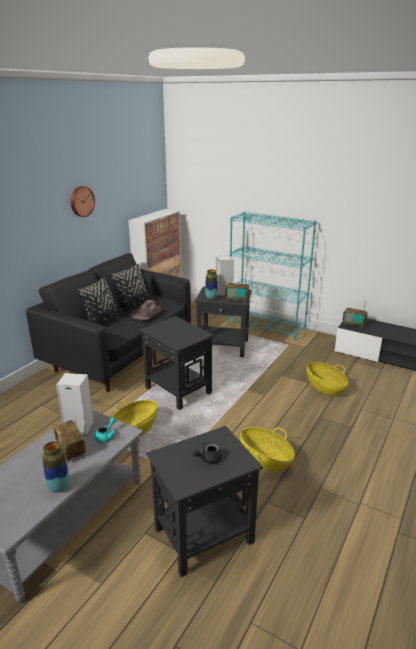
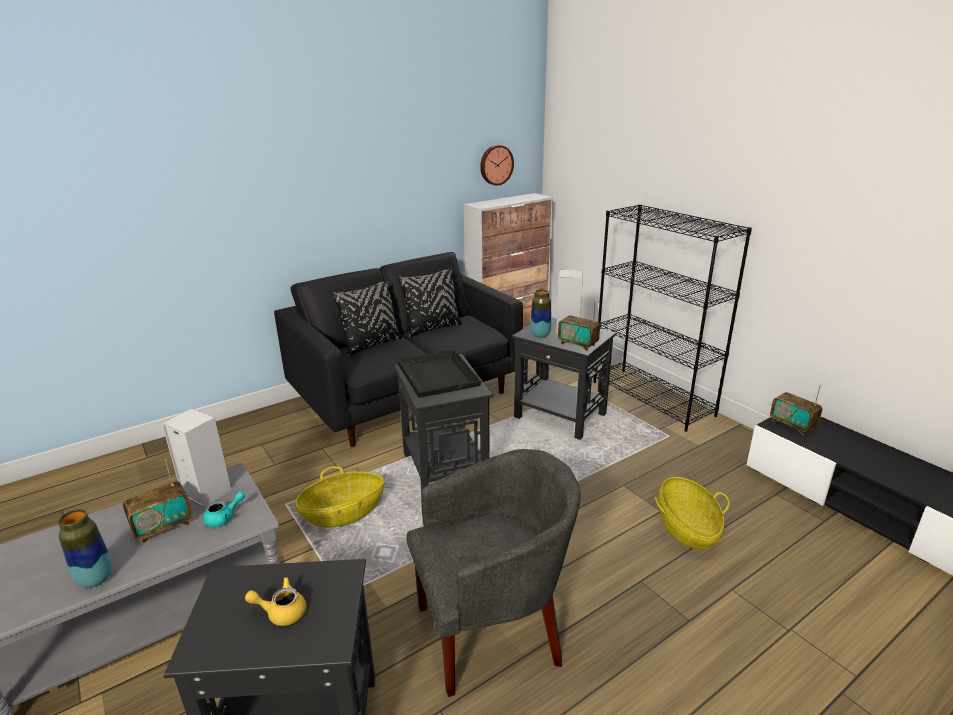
camera: 25 degrees right, 0 degrees up
(71, 451) = (163, 527): radio -> radio turned 120 degrees counterclockwise
(81, 201) = (381, 169): wall clock -> wall clock (495, 165)
(148, 313) = (443, 344): brown hat -> none
(172, 330) = (437, 374): none -> black tray
(208, 458) = (281, 612): black teapot -> yellow teapot
(265, 459) = (492, 630): basket -> grey armchair
(267, 327) = (652, 398): turquoise bookcase -> black bookcase

